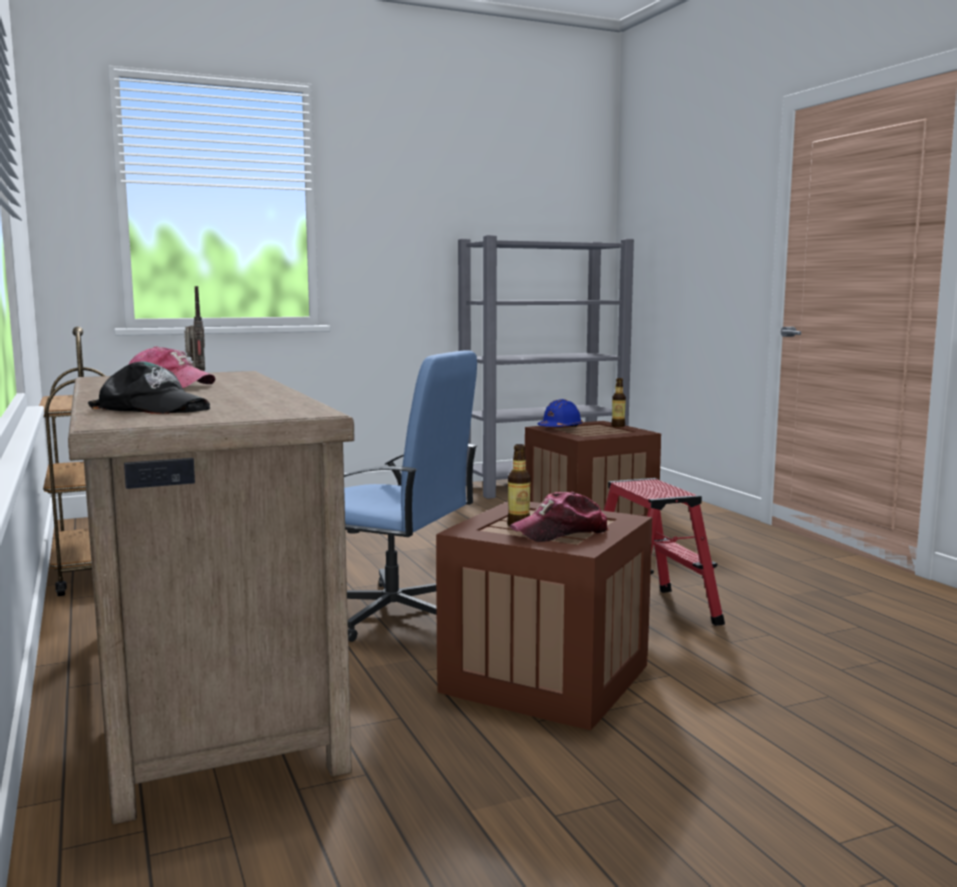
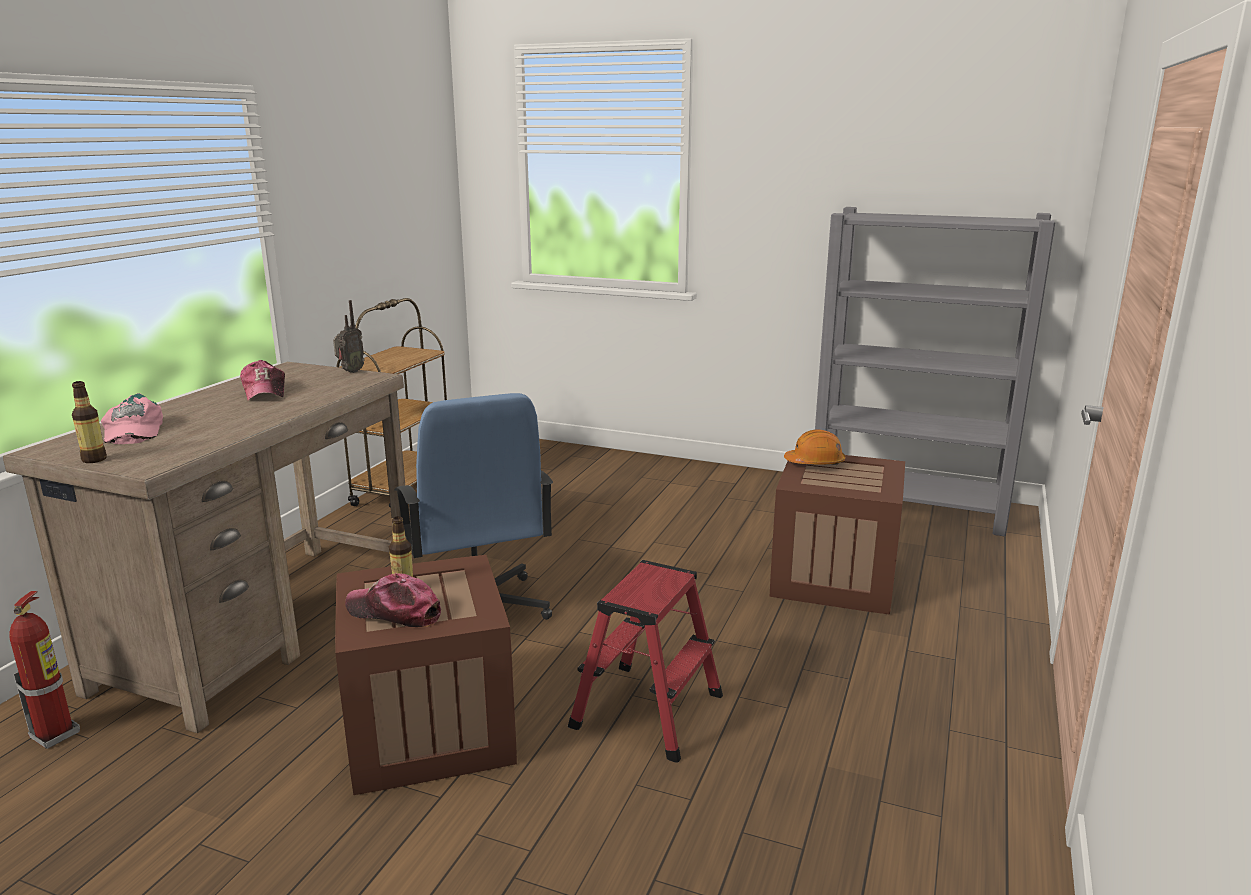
camera: 45 degrees right, 10 degrees up
(153, 408) = (132, 430): black cap -> pink cap
(179, 855) = (56, 734): none -> fire extinguisher
(560, 428) = (815, 462): blue hard hat -> orange hard hat
(618, 426) = (888, 476): bottle -> bottle (94, 459)

